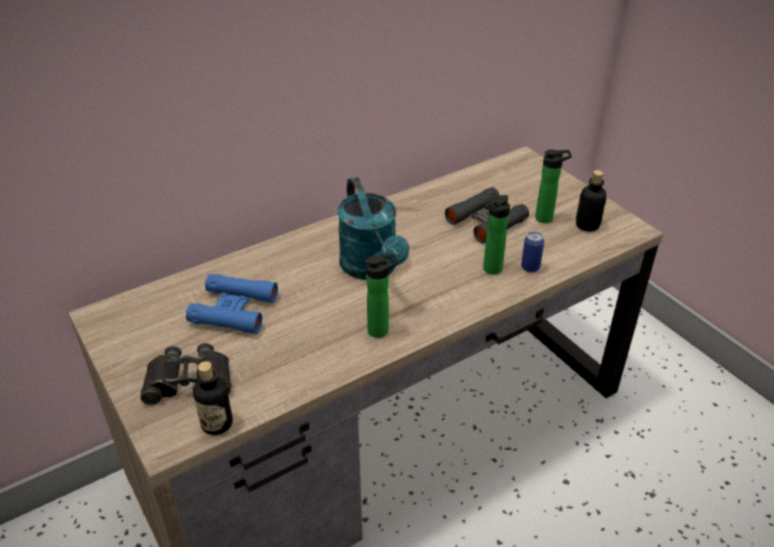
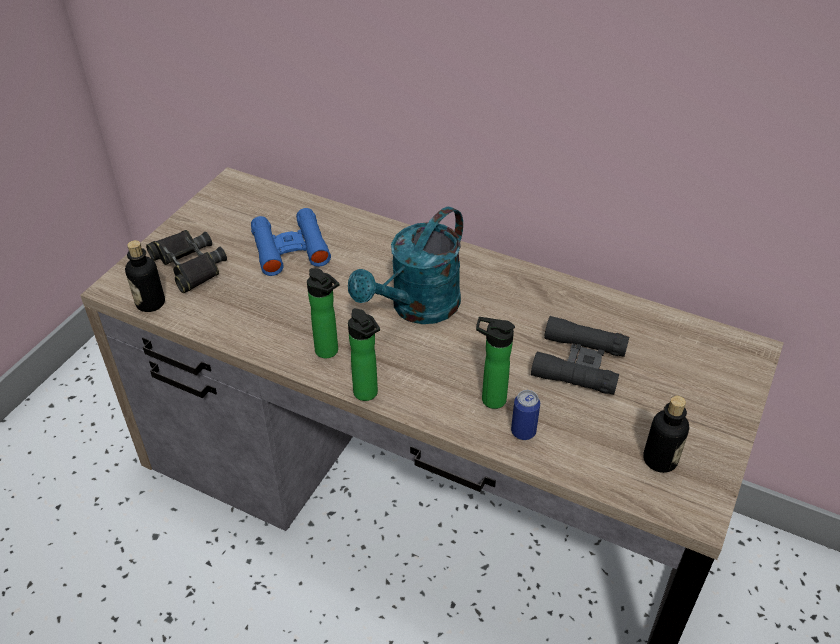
camera: 60 degrees right, 5 degrees up
(546, 218) = (638, 415): bottle -> bottle (367, 394)

